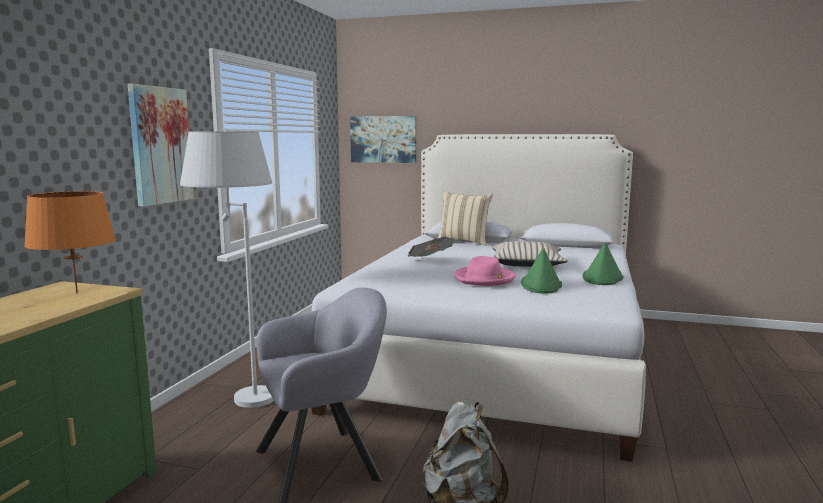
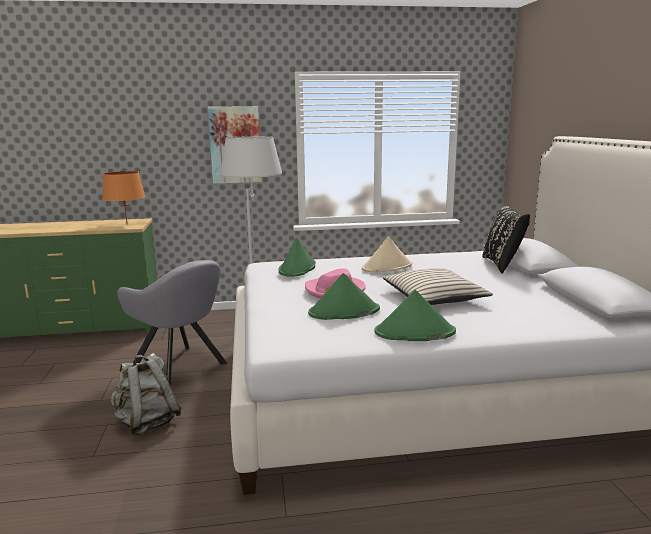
camera: 65 degrees right, 5 degrees up
(383, 139) = (532, 138): picture -> none
(394, 279) = (297, 268): none -> green hat
(430, 260) = (387, 267): newspaper -> beige hat
(464, 242) = (503, 265): beige pillow -> black pillow

